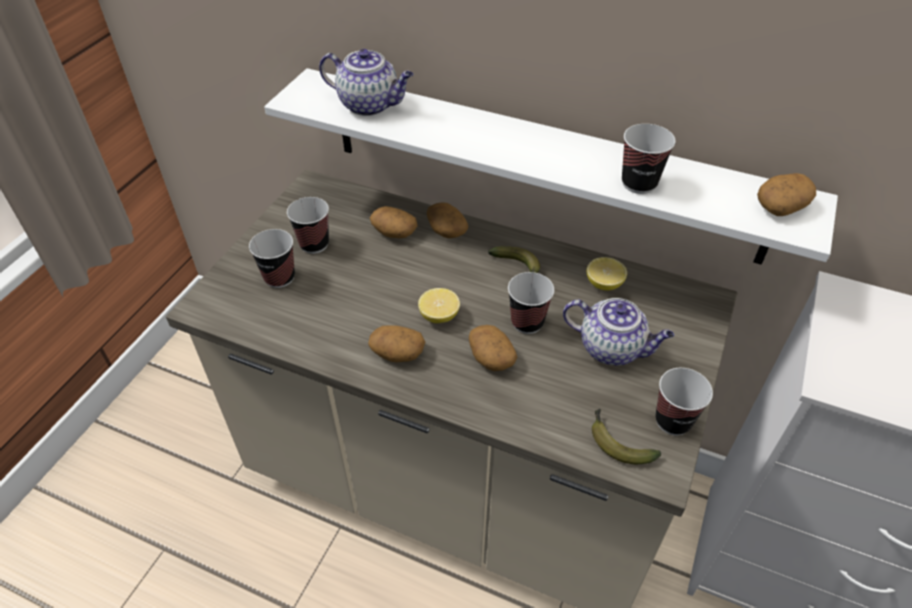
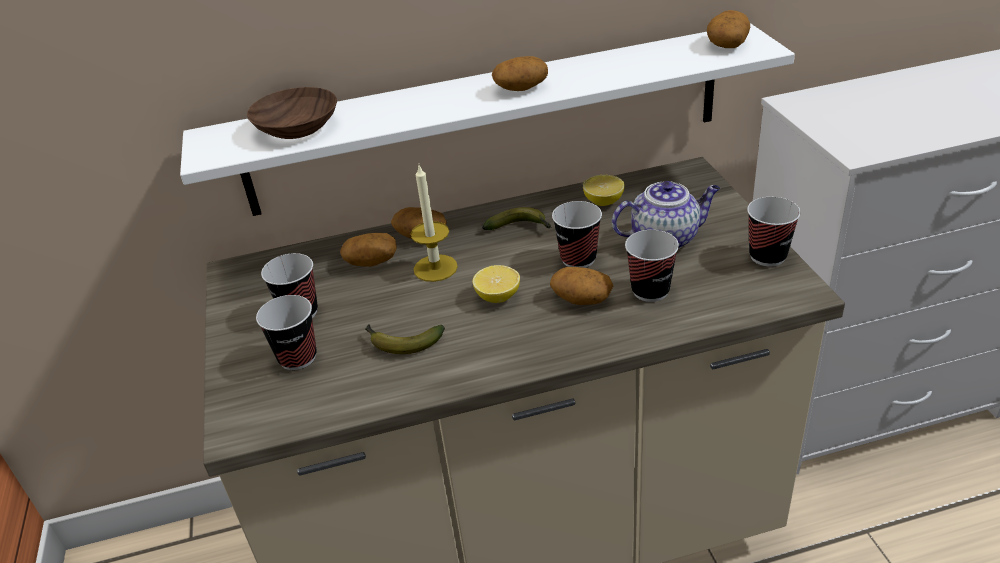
camera: 35 degrees left, 10 degrees down
(370, 105) = (298, 126): teapot -> brown bowl
(397, 353) = (496, 344): potato -> potato (521, 88)
(426, 264) = (435, 268): none -> candle
(617, 442) = (749, 293): banana -> banana (401, 343)
(639, 183) = (612, 74): cup -> cup (650, 291)

